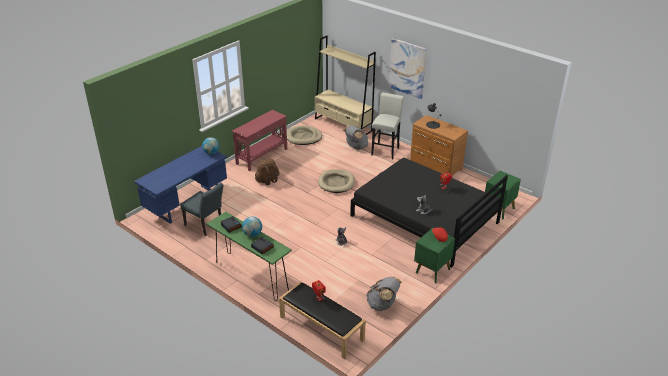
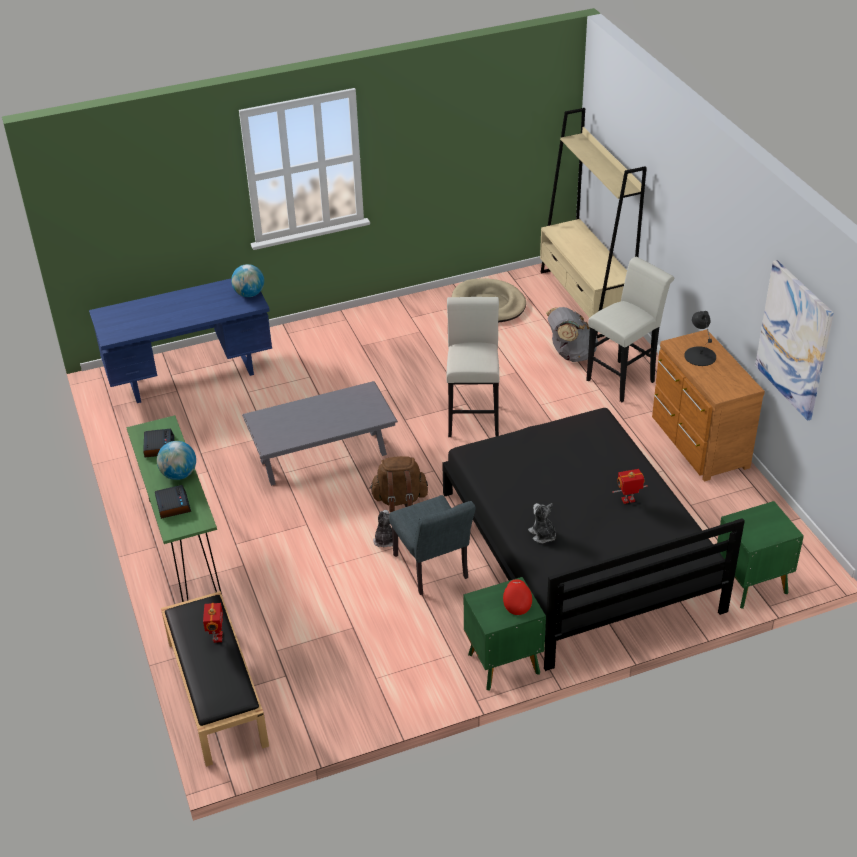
camera: 30 degrees right, 5 degrees up
(206, 225) = (187, 426): grey chair -> grey chair (433, 570)
(262, 156) = (384, 322): red console table -> none
(267, 180) = (355, 373): brown backpack -> brown backpack (399, 500)
(284, 218) = (323, 458): none -> grey coffee table
(336, 183) = (473, 417): beige dog bed -> white stool
(382, 304) = (355, 693): grey backpack -> none
(407, 68) = (690, 219): picture -> picture (794, 340)

